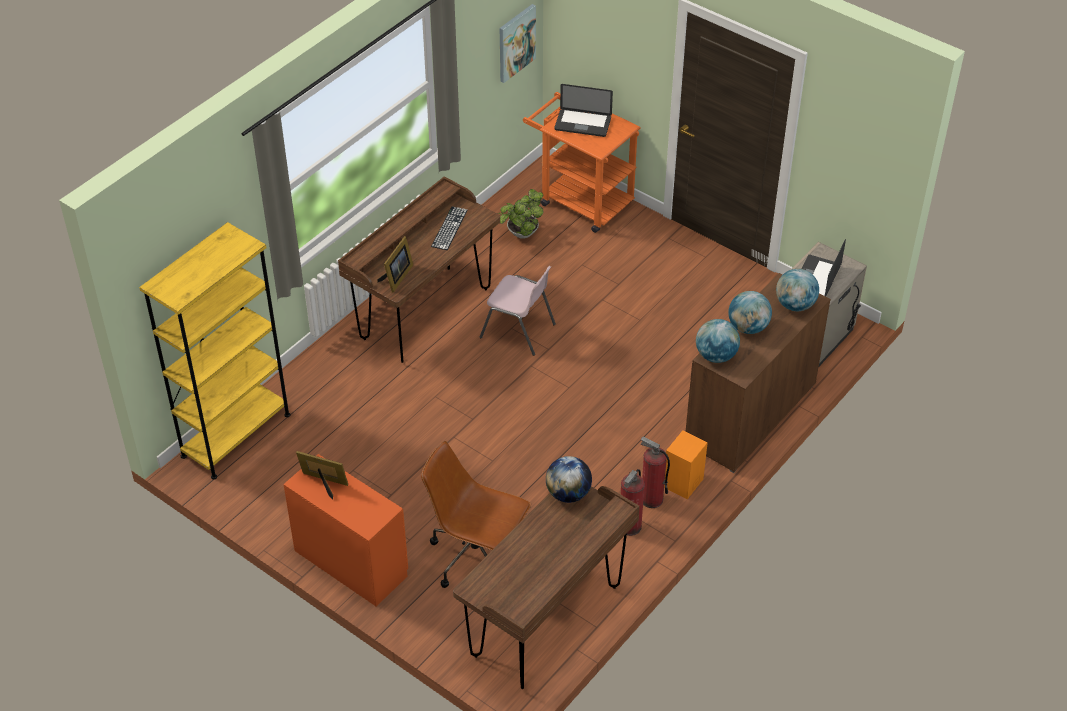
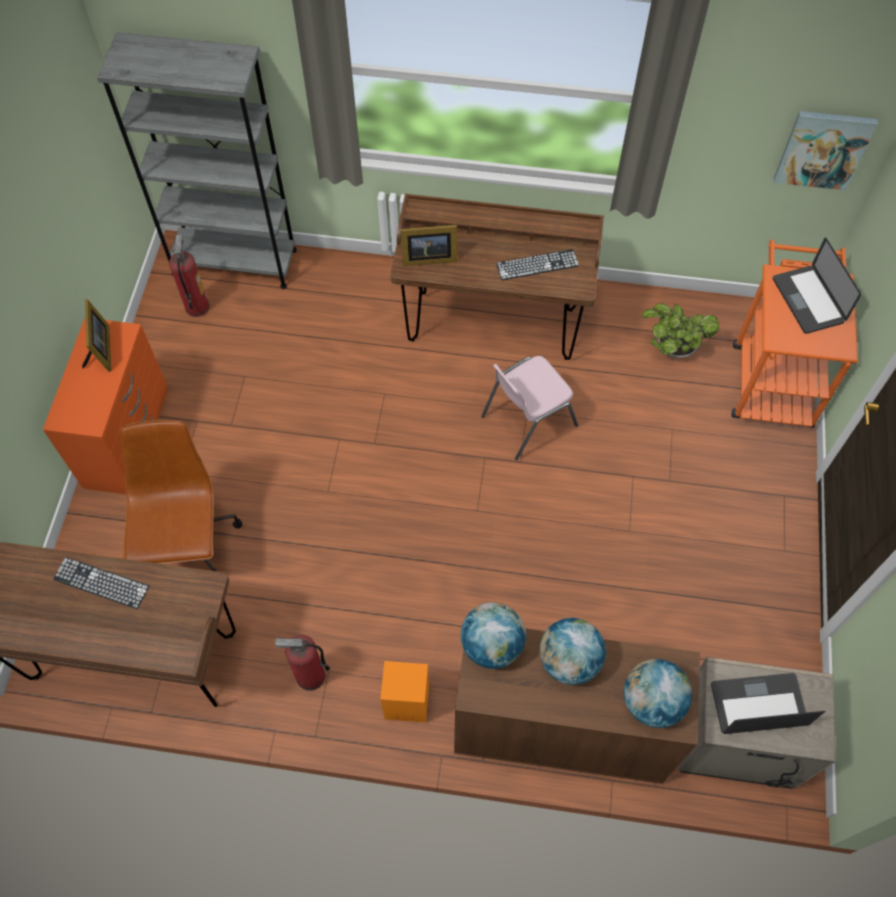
camera: 60 degrees right, 15 degrees up
(236, 435) = (234, 261): yellow bookcase -> grey bookcase
(519, 331) = (527, 420): pink chair -> pink chair turned 60 degrees clockwise
(528, 542) = (101, 583): none -> keyboard
(568, 494) = (194, 588): globe -> none
(651, 499) = (362, 679): fire extinguisher -> fire extinguisher (197, 306)

